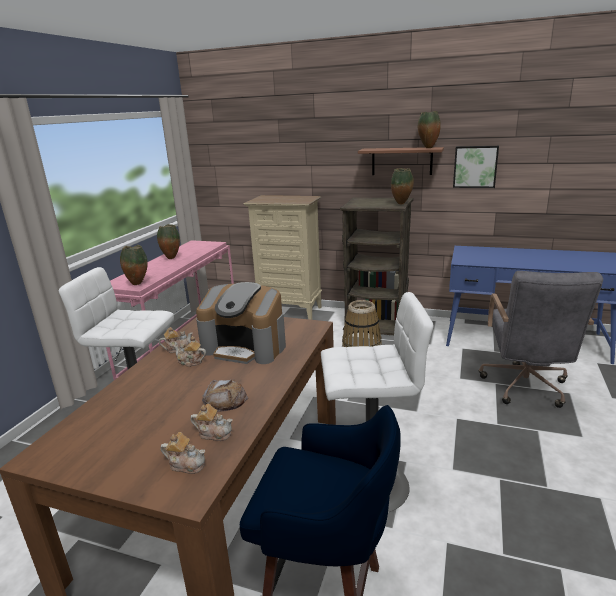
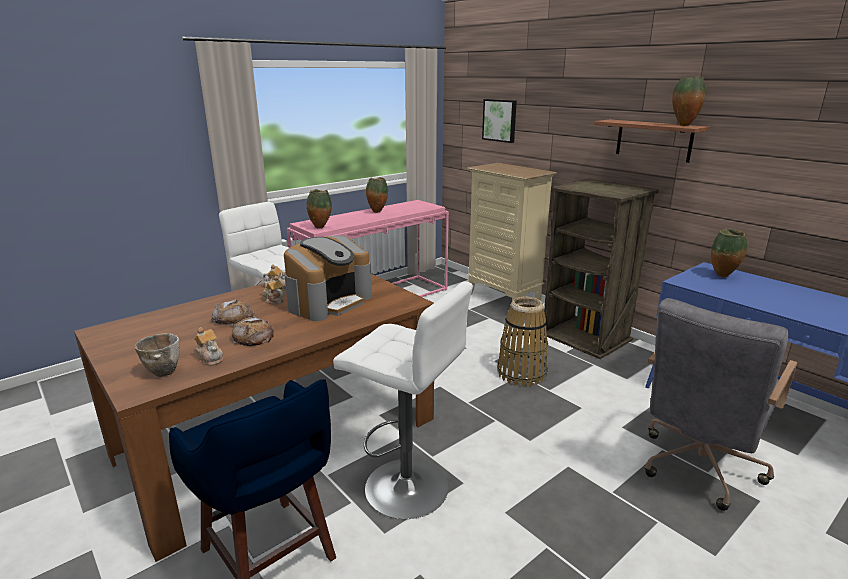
camera: 30 degrees right, 0 degrees up
(176, 390) = (233, 318): none -> bread
(186, 464) = (164, 371): teapot -> bowl
(245, 347) = (329, 302): coffee machine -> coffee machine turned 105 degrees counterclockwise
(401, 204) = (627, 193): vase -> vase (723, 276)
(475, 166) = (749, 158): picture -> picture (500, 120)

